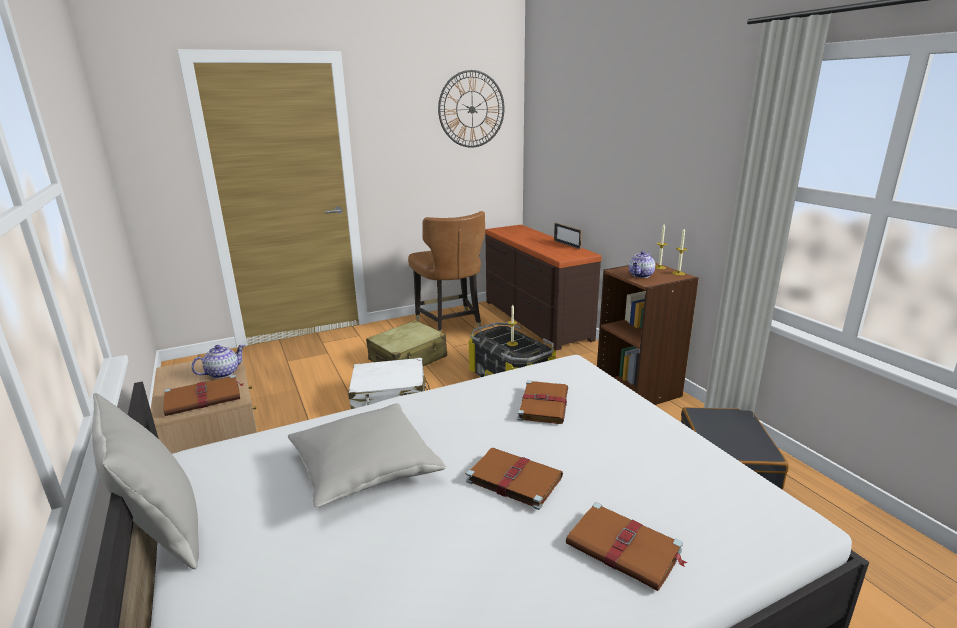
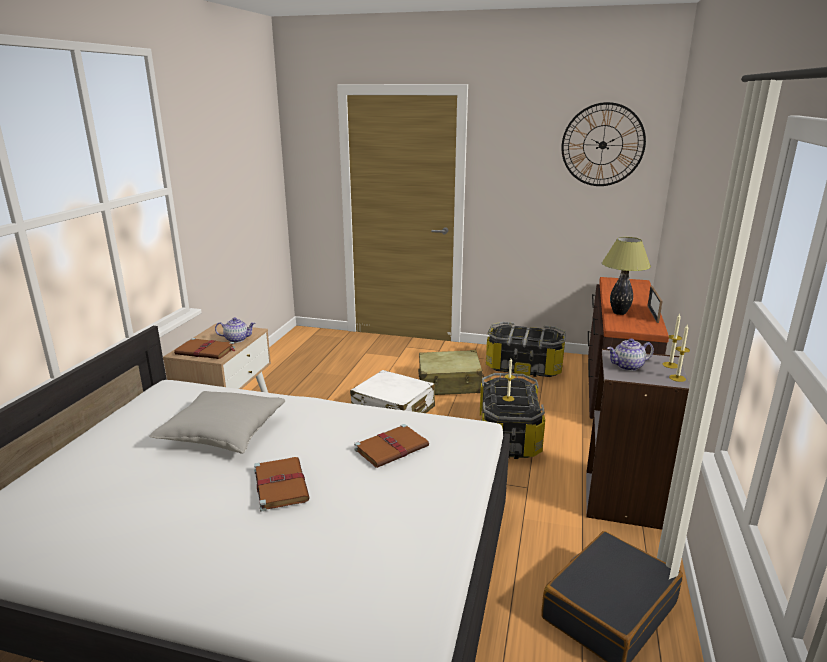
camera: 40 degrees right, 0 degrees up
(163, 531) = (104, 417): grey pillow -> none
(450, 326) = (524, 367): brown chair -> storage box
(545, 249) = (619, 313): none -> table lamp
(625, 549) = (262, 566): brown book -> none
(639, 389) = (624, 500): brown bookcase -> grey bookcase

